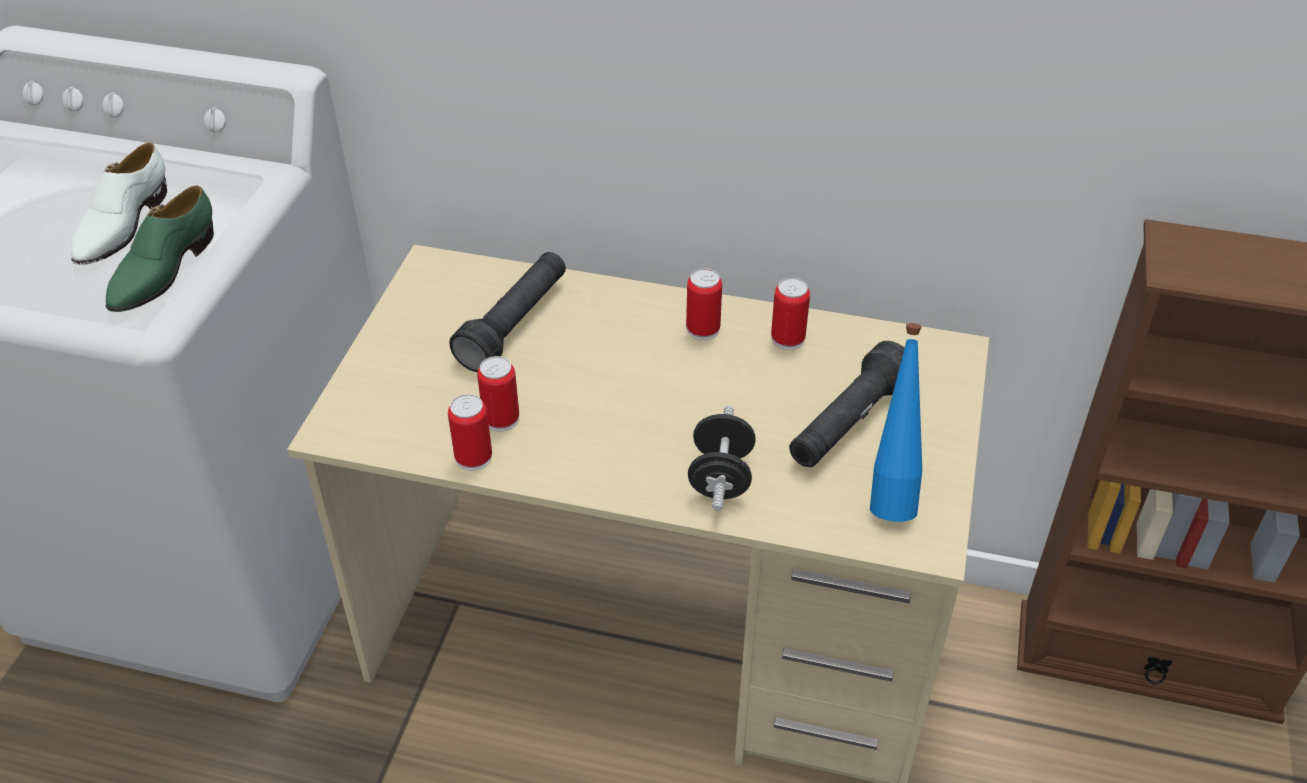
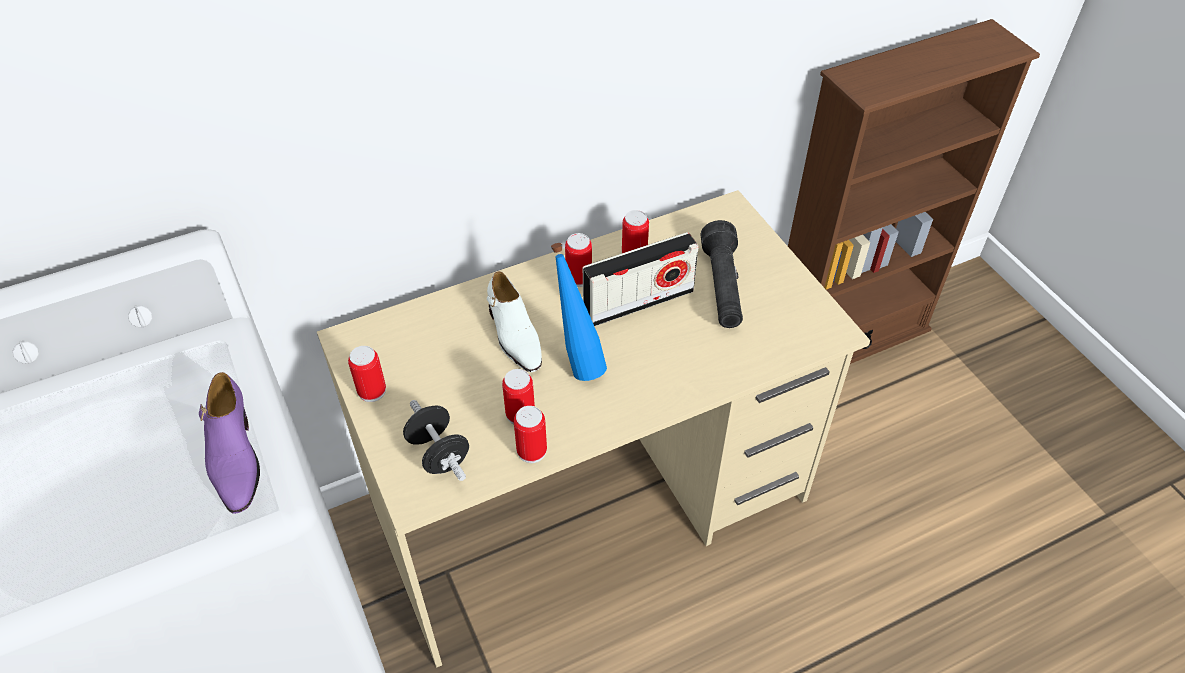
camera: 40 degrees left, 5 degrees up
(122, 226) = (150, 444): white shoe -> white shoe (514, 335)
(163, 270) = (234, 457): green shoe -> purple shoe
(400, 320) = (372, 391): none -> can
(515, 324) = (456, 346): black flashlight -> none
(720, 477) = (690, 365): black dumbbell -> black dumbbell (439, 453)
(738, 386) = (638, 302): none -> radio
(890, 494) = (787, 315): blue bottle -> blue bottle (578, 361)

